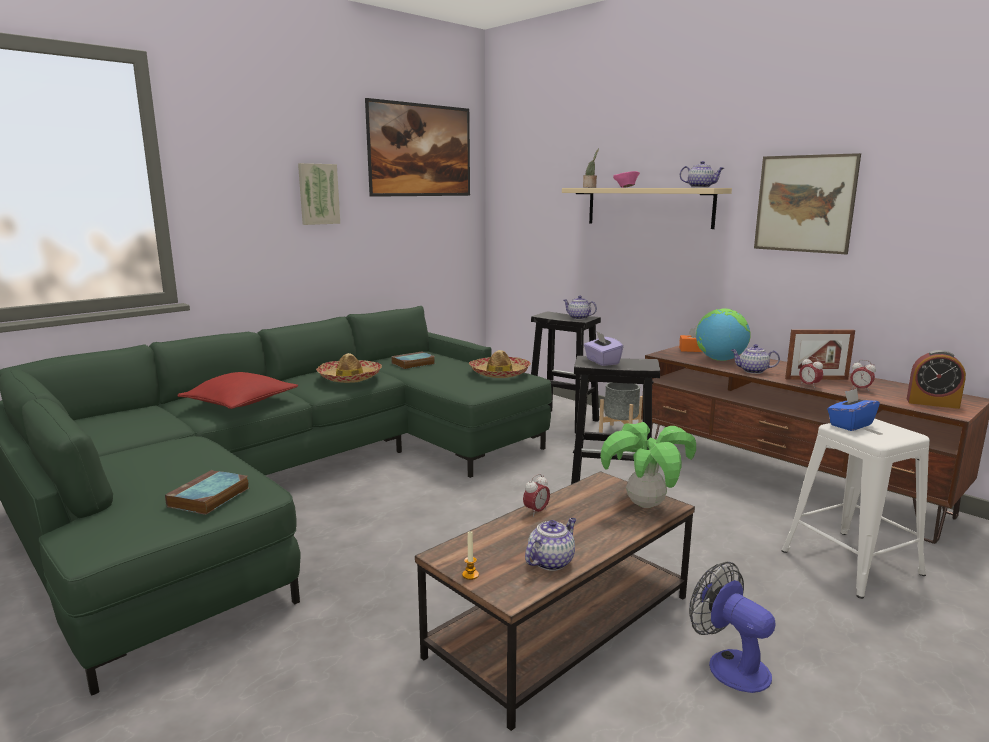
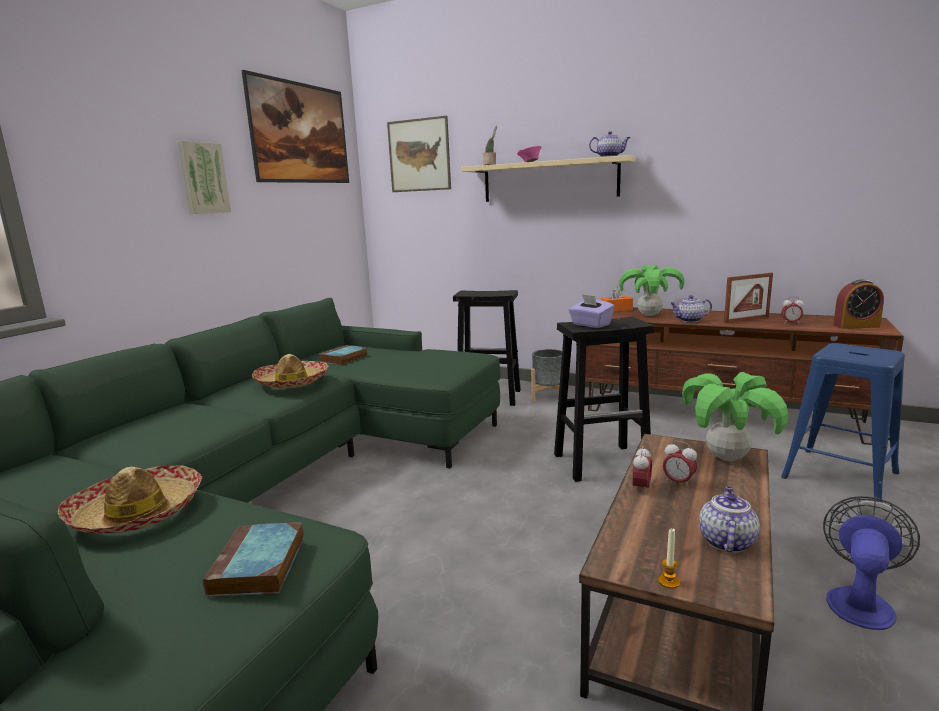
camera: 20 degrees left, 0 degrees up
(240, 402) = (179, 431): red pillow -> none
(500, 373) = (446, 355): hat -> hat (137, 512)
(578, 318) = (500, 292): teapot -> none
(720, 360) = (649, 315): globe -> potted plant
(729, 664) = (860, 601): fan -> fan turned 90 degrees clockwise
(804, 204) = (707, 166): picture -> picture (419, 155)
(809, 385) = (750, 325): alarm clock -> alarm clock (678, 482)
(850, 425) = (835, 351): blue tissue box -> none
(851, 562) = (840, 475): white stool -> blue stool

